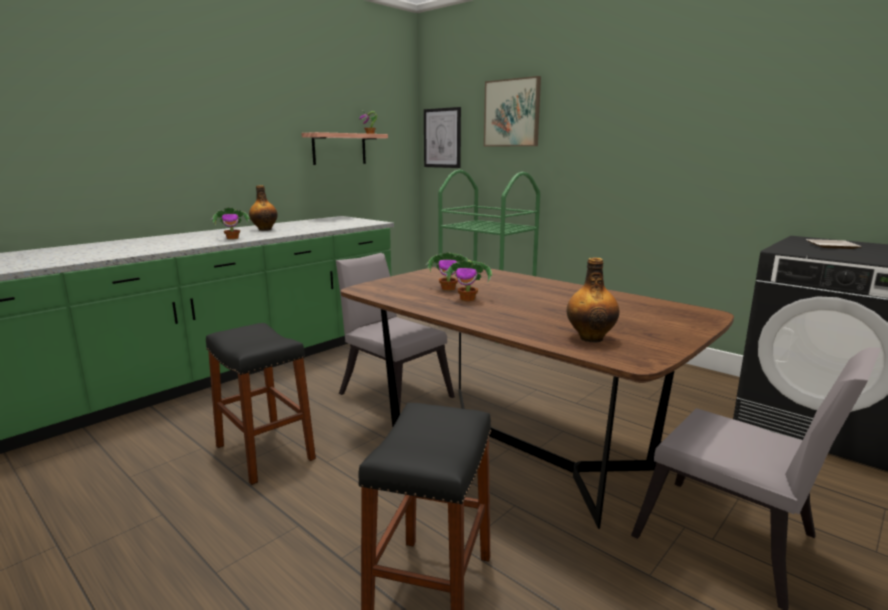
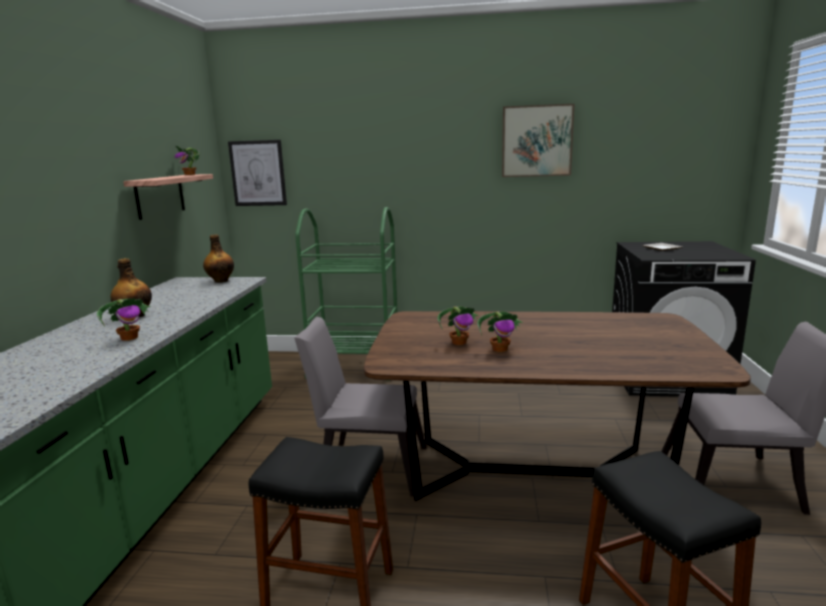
camera: 35 degrees left, 0 degrees up
(512, 113) = (348, 147): picture -> picture (536, 141)
(590, 338) = (659, 360): bottle -> bottle (221, 281)

